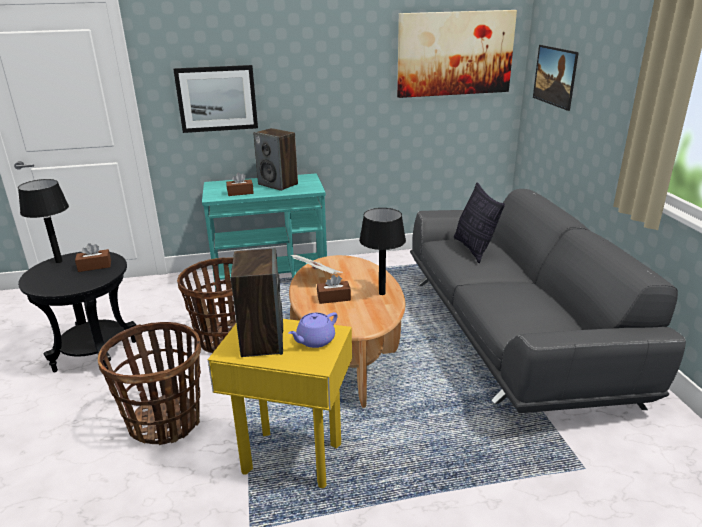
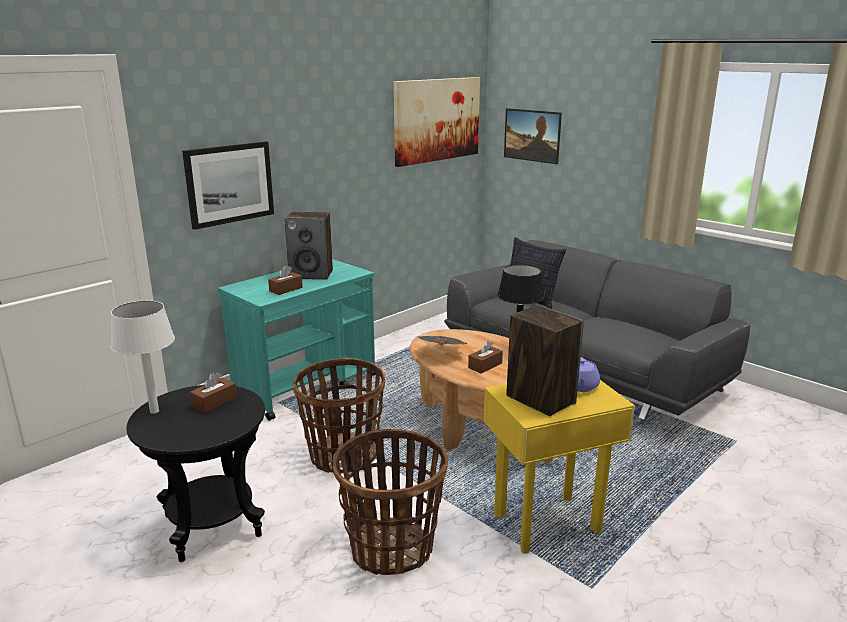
camera: 35 degrees left, 5 degrees down
(58, 261) = (154, 411): black table lamp -> white table lamp

